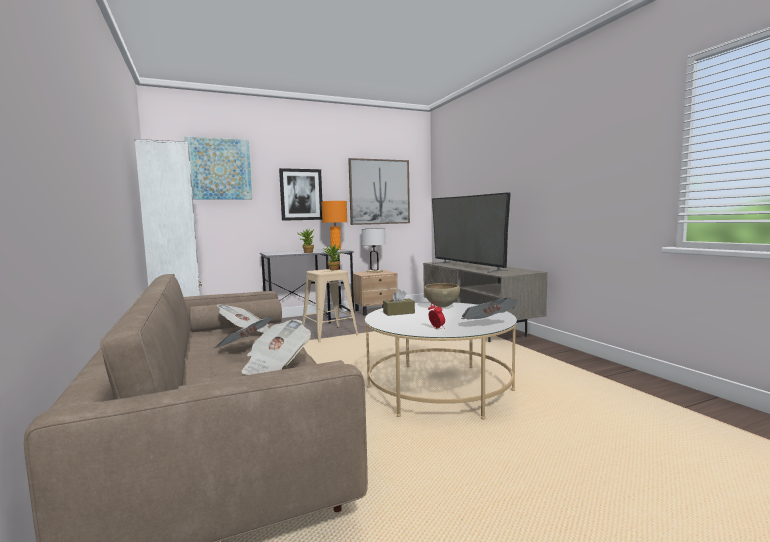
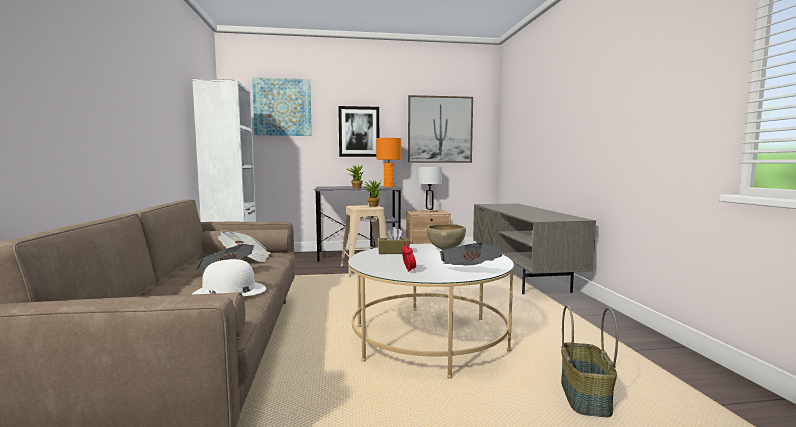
camera: 15 degrees right, 0 degrees up
(276, 365) = (229, 292): newspaper -> white hat
(466, 267) = (512, 210): television -> none
(594, 417) = (586, 397): none -> basket

